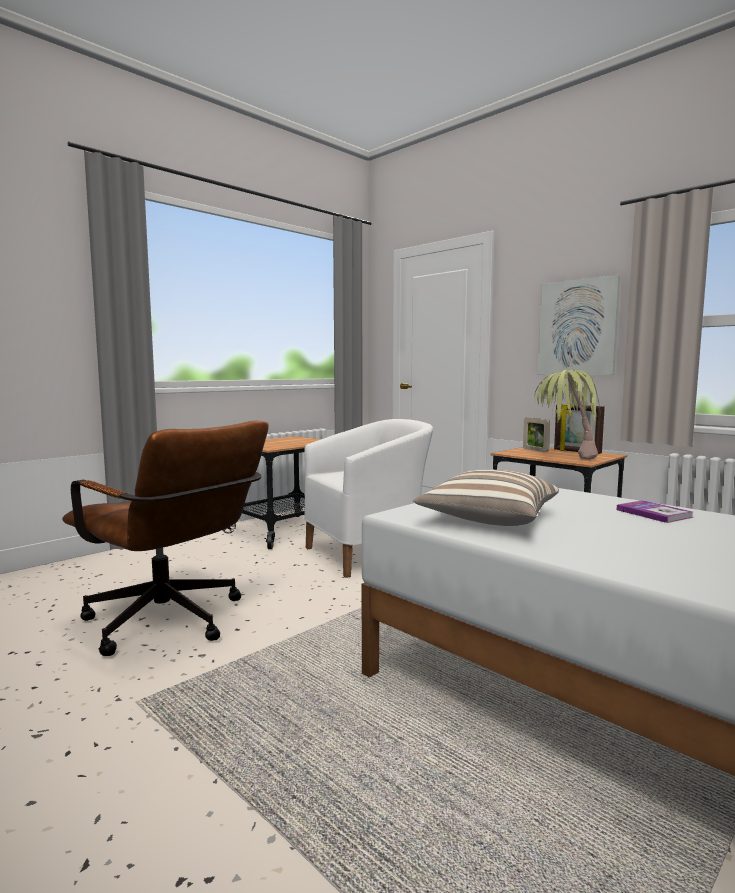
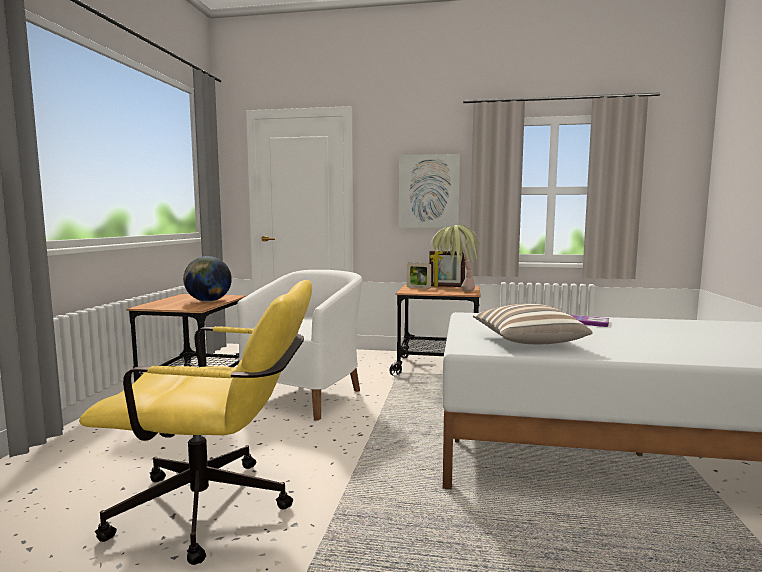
camera: 35 degrees left, 0 degrees up
(172, 624) = (218, 509): brown office chair -> yellow office chair
(295, 443) = (208, 301): none -> globe

